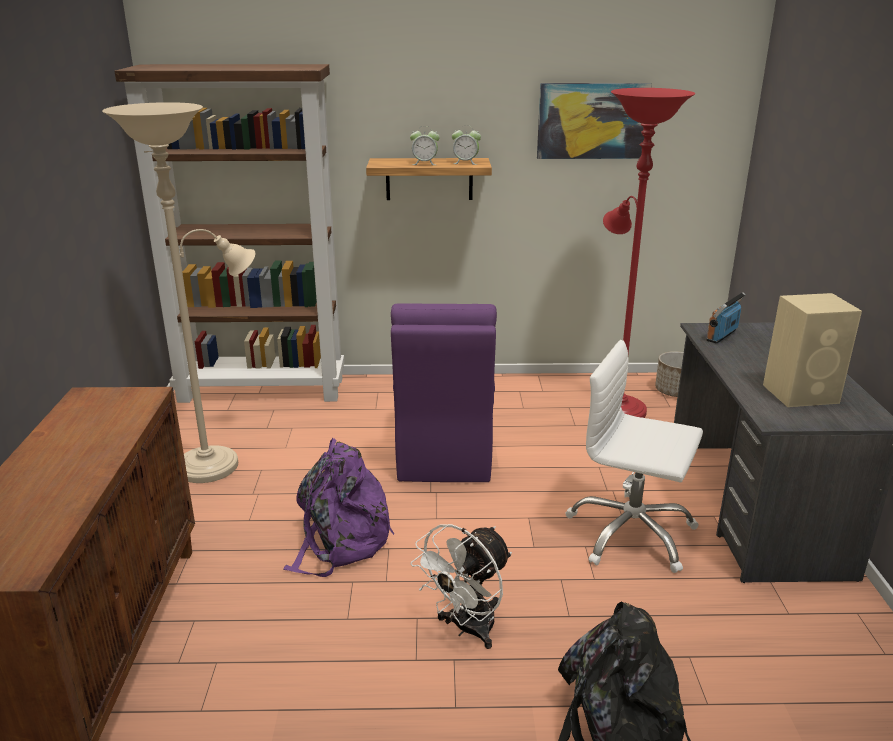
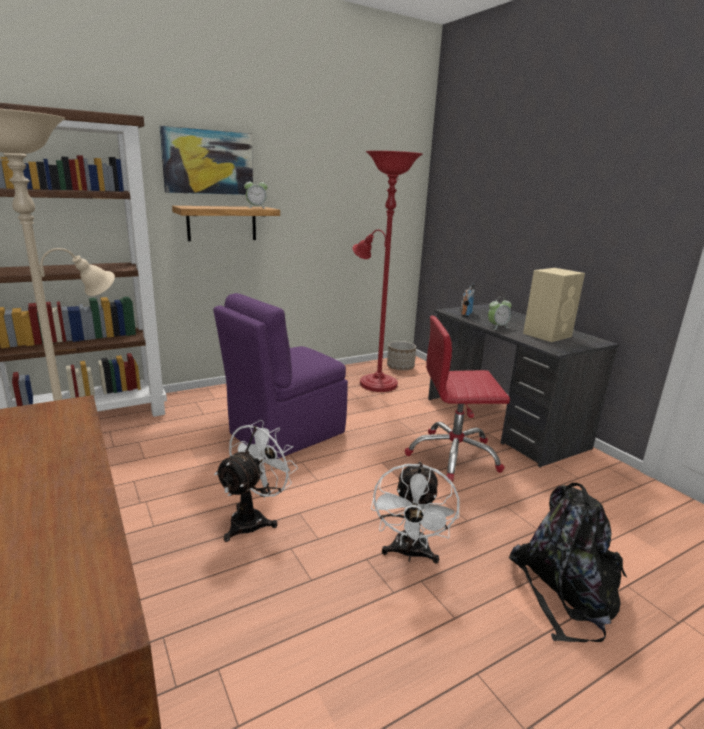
camera: 30 degrees left, 5 degrees down
(340, 541) = (254, 519): purple backpack -> white fan
(424, 163) = (225, 207): alarm clock -> alarm clock (497, 327)
(444, 453) = (284, 434): purple chair -> purple chair turned 75 degrees clockwise
(592, 121) = (335, 181): picture -> picture (208, 162)
(630, 533) = (453, 455): white office chair -> red office chair

